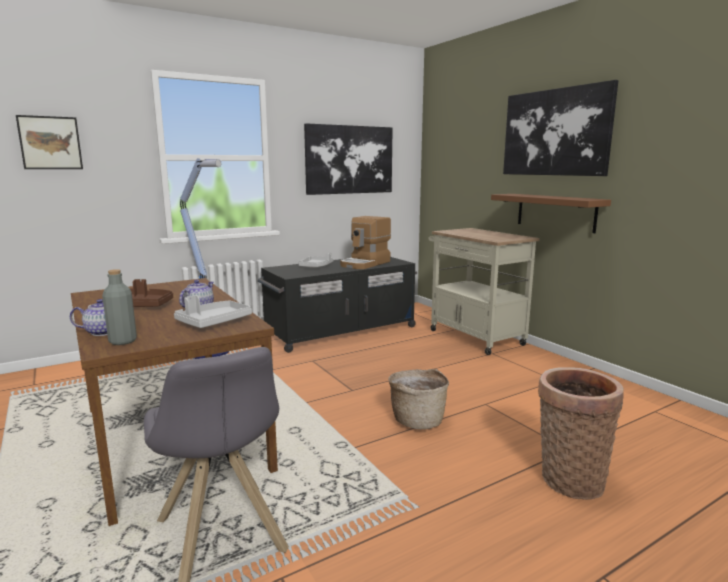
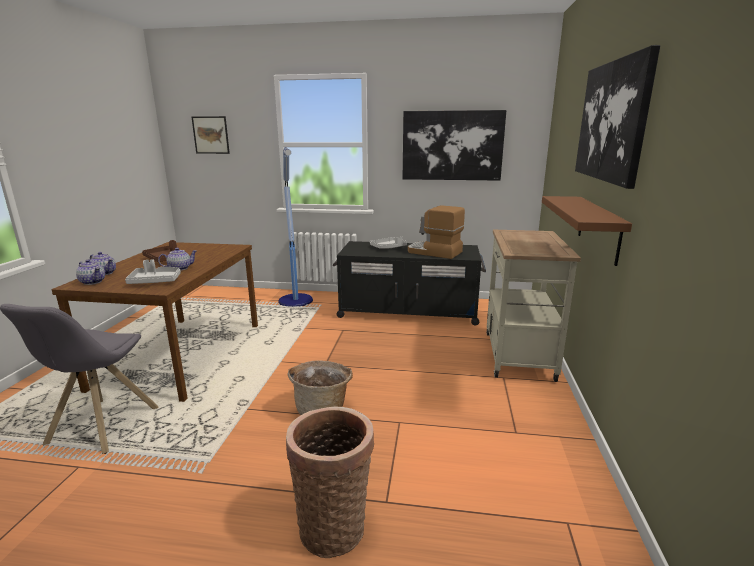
camera: 40 degrees right, 5 degrees up
(123, 341) = (92, 282): grey bottle -> teapot
(365, 264) = (434, 252): coffee machine -> coffee machine turned 45 degrees clockwise

